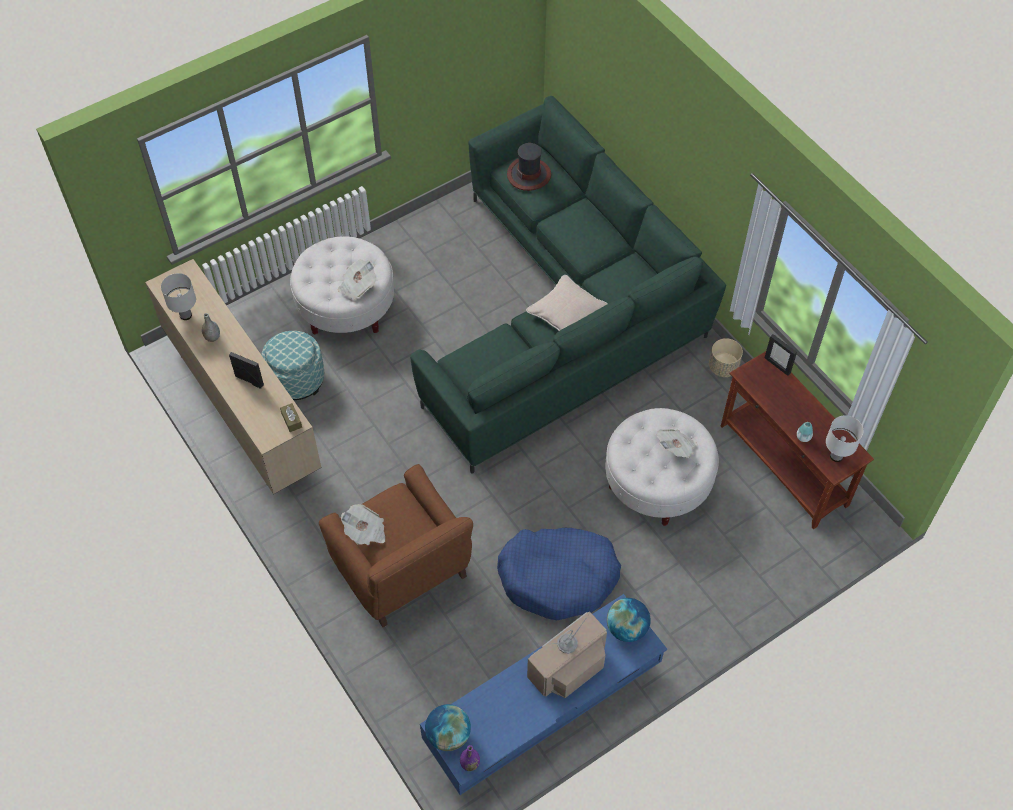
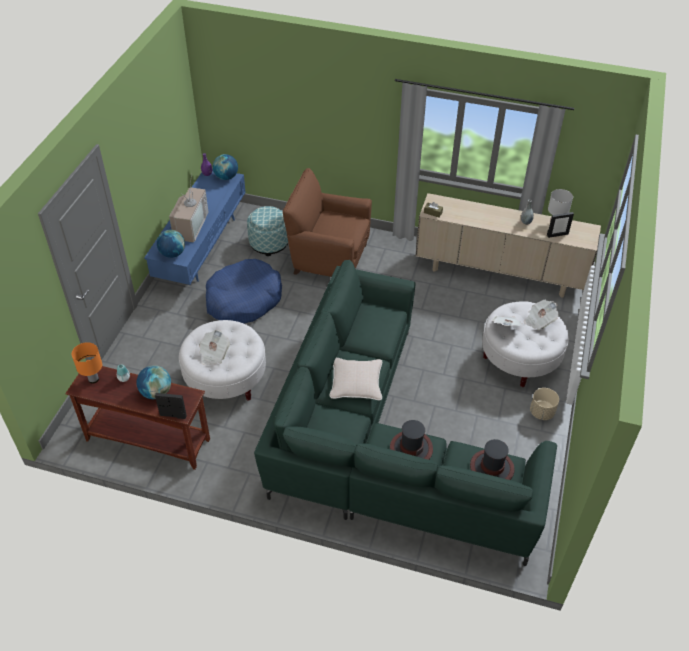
camera: 140 degrees right, 10 degrees down
(249, 381) = (478, 215): picture frame -> picture frame (557, 234)
(296, 379) = (492, 304): ottoman -> ottoman (269, 243)
(365, 532) = (347, 217): newspaper -> newspaper (539, 320)
(578, 228) = (411, 448): none -> hat
(723, 367) = (237, 482): beige planter -> beige planter (541, 412)
(779, 400) = (156, 392): none -> globe
(836, 456) = (94, 379): white table lamp -> orange table lamp

